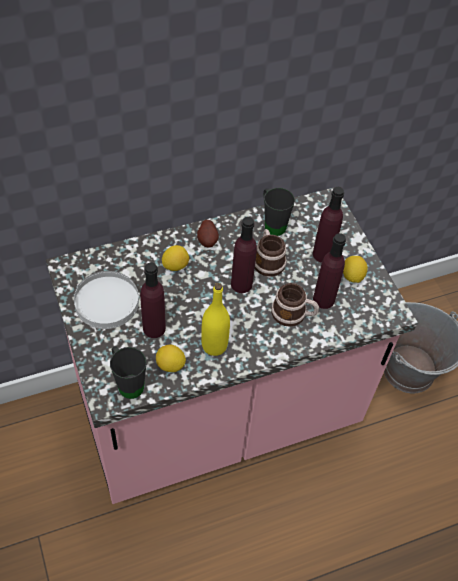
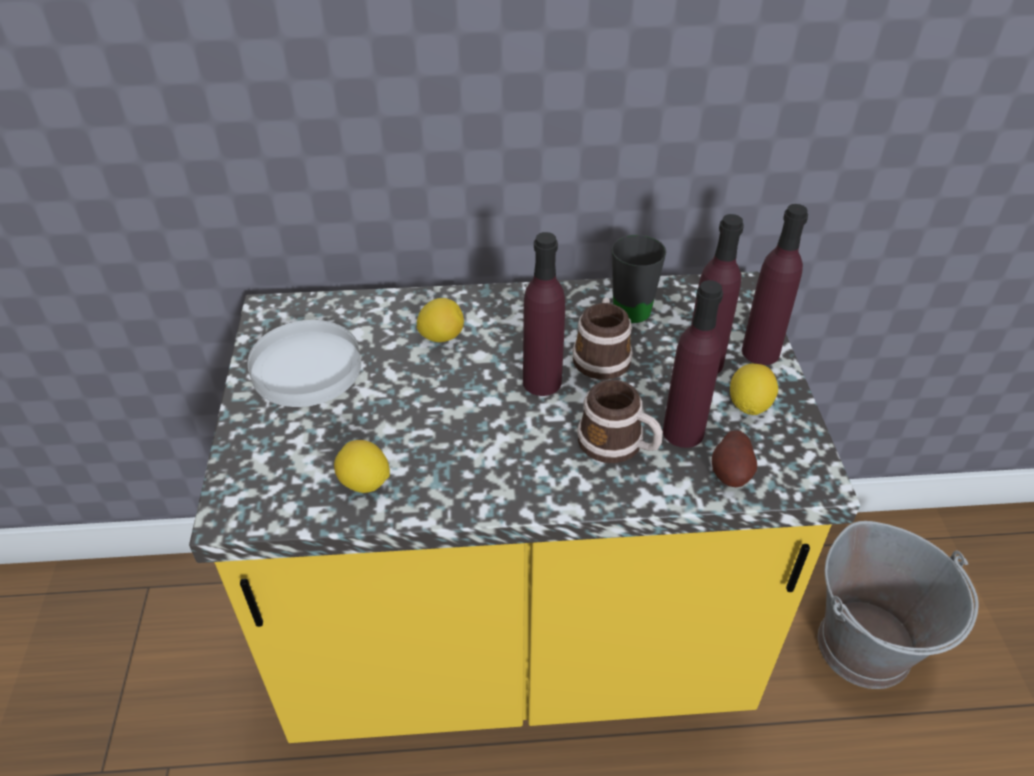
camera: 20 degrees right, 10 degrees down
(127, 382) = (278, 494): black mug -> none
(154, 328) = (364, 420): purple bottle -> purple bottle (760, 352)
(207, 240) = (510, 310): potato -> potato (731, 473)
(214, 345) = (455, 467): yellow bottle -> none
(218, 415) = (517, 645): pink counter -> yellow counter

